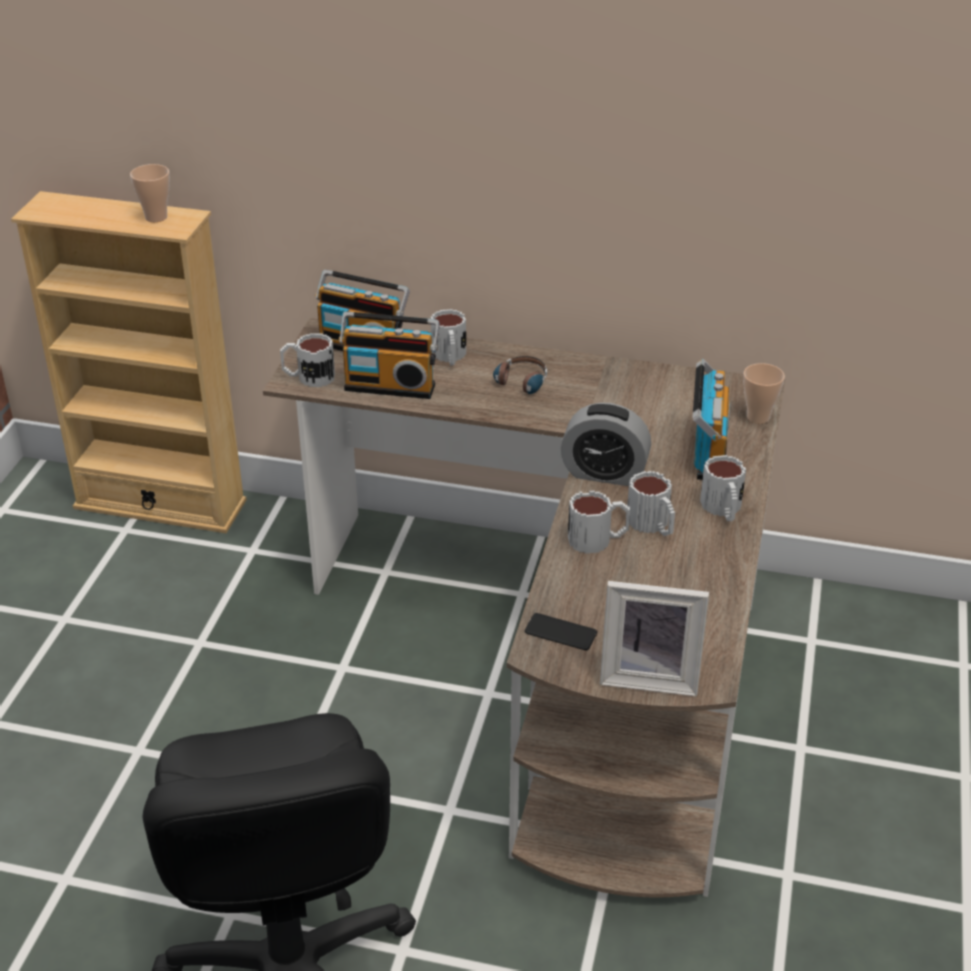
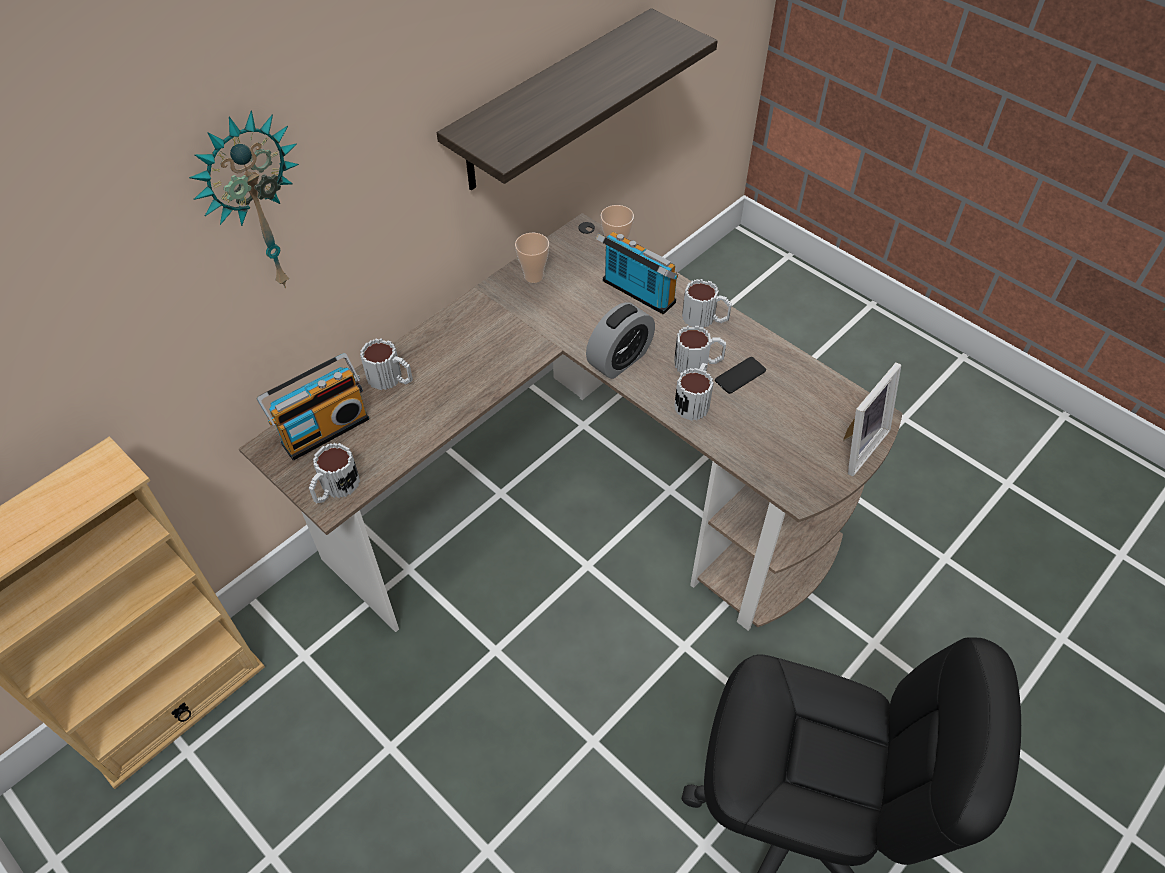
camera: 60 degrees left, 15 degrees up
(156, 217) = (76, 486): cup -> cup (533, 276)
(391, 385) = (399, 436): radio -> none
(398, 109) = (254, 205): none -> wall clock
(518, 386) = (470, 356): headphones -> none
(560, 632) = (785, 472): phone -> phone (740, 375)
(770, 220) = (551, 102): none -> shelf

